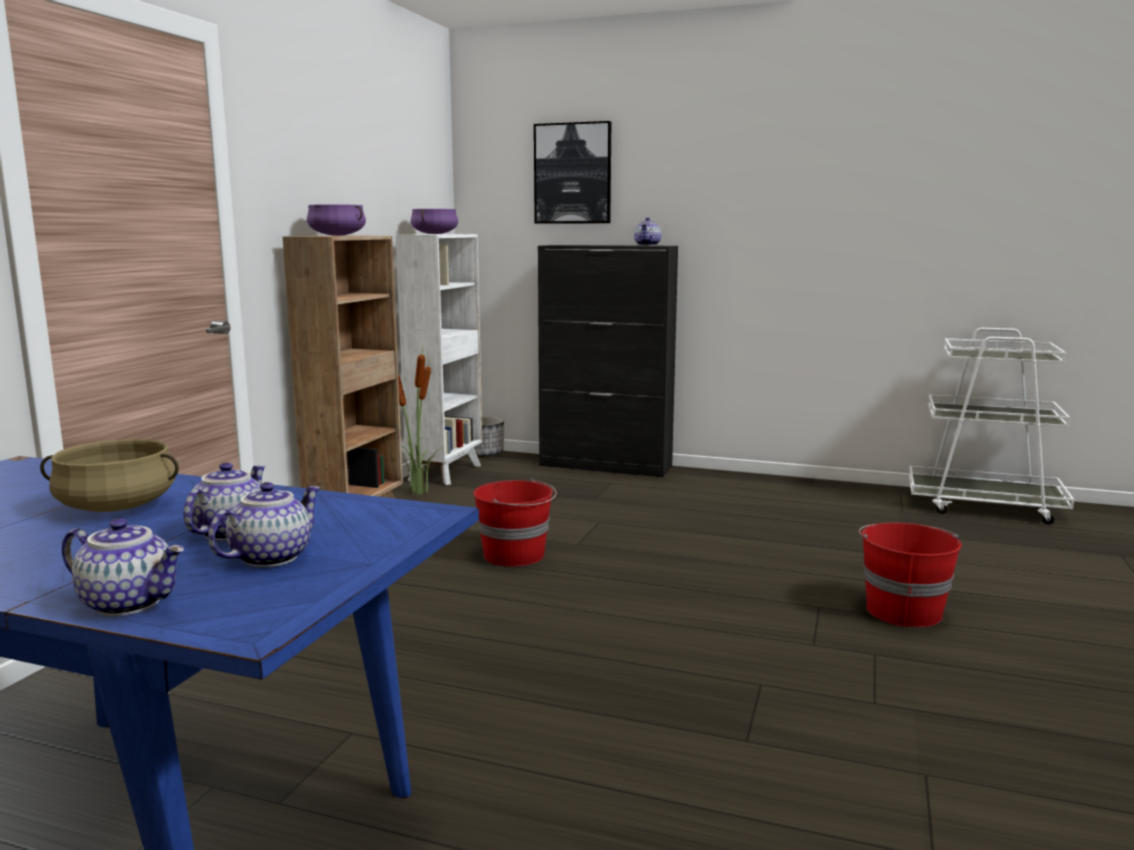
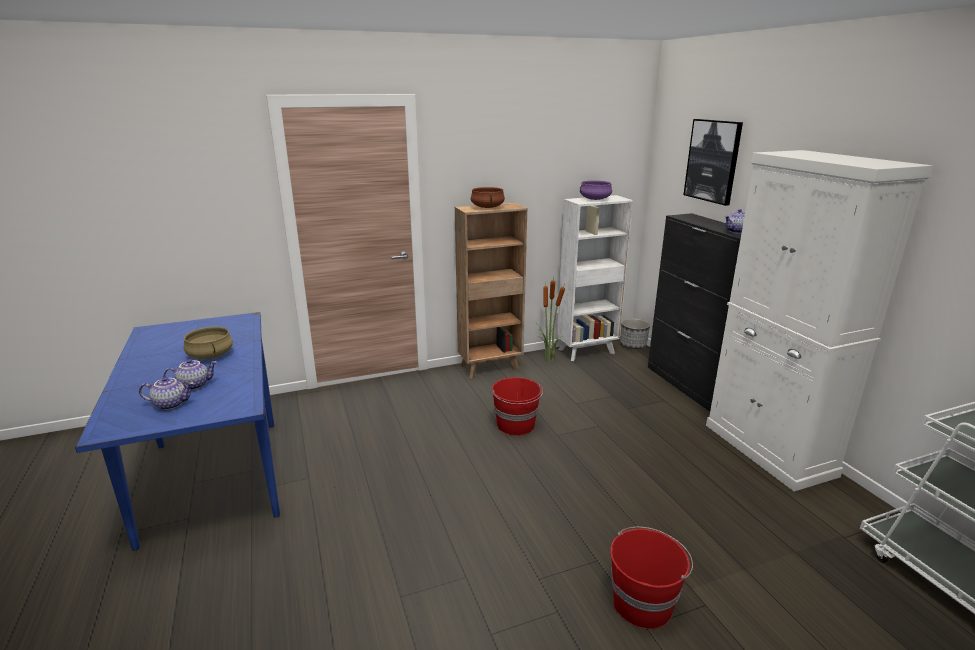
camera: 50 degrees right, 10 degrees up
(131, 603) = (115, 405): teapot -> none
(338, 235) = (488, 207): purple cooking pot -> brown cooking pot
(756, 484) = (768, 449): none -> white cabinet

